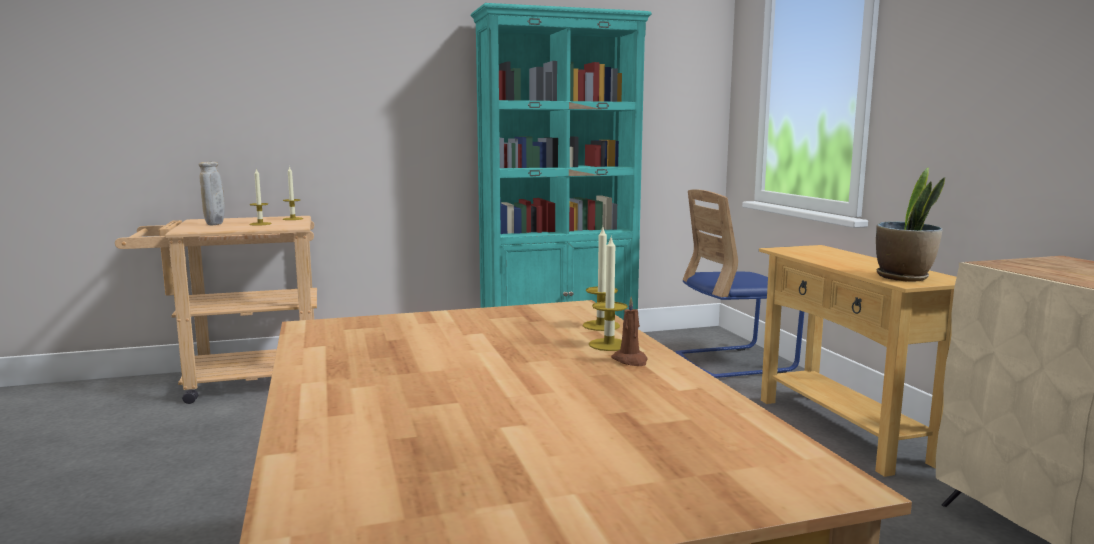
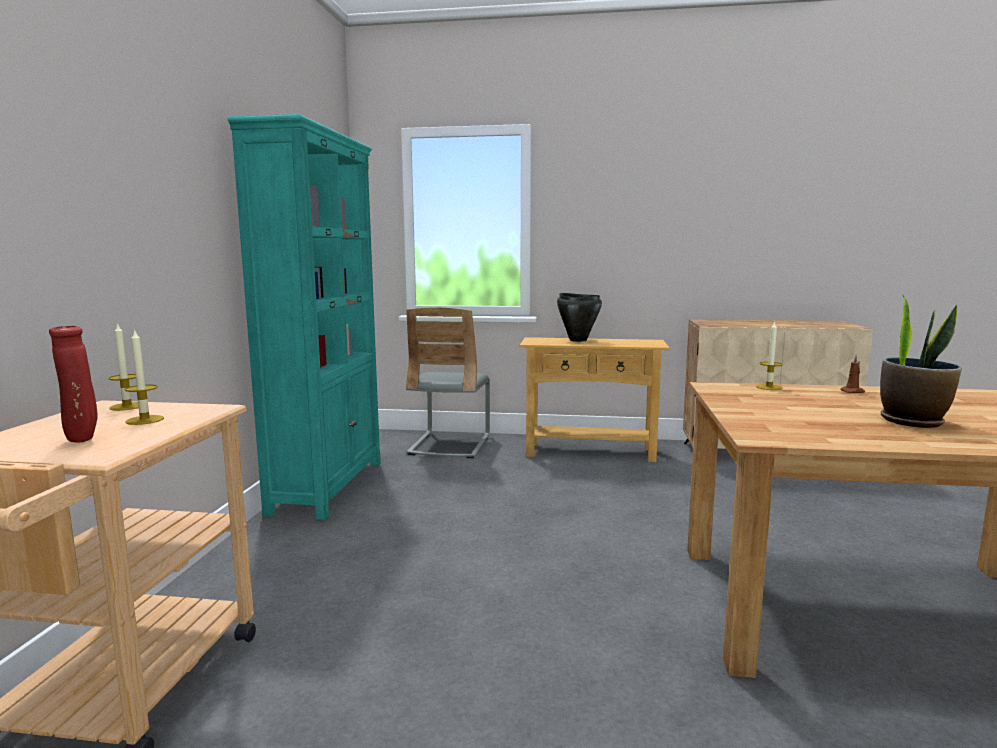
camera: 65 degrees left, 0 degrees up
(215, 225) = (82, 440): beige vase -> red vase
(609, 345) = (817, 391): candle -> none
(734, 363) = (450, 444): blue chair -> grey chair
(850, 258) = (578, 340): none -> black cooking pot
(904, 277) = (642, 343): potted plant -> potted plant (912, 421)

